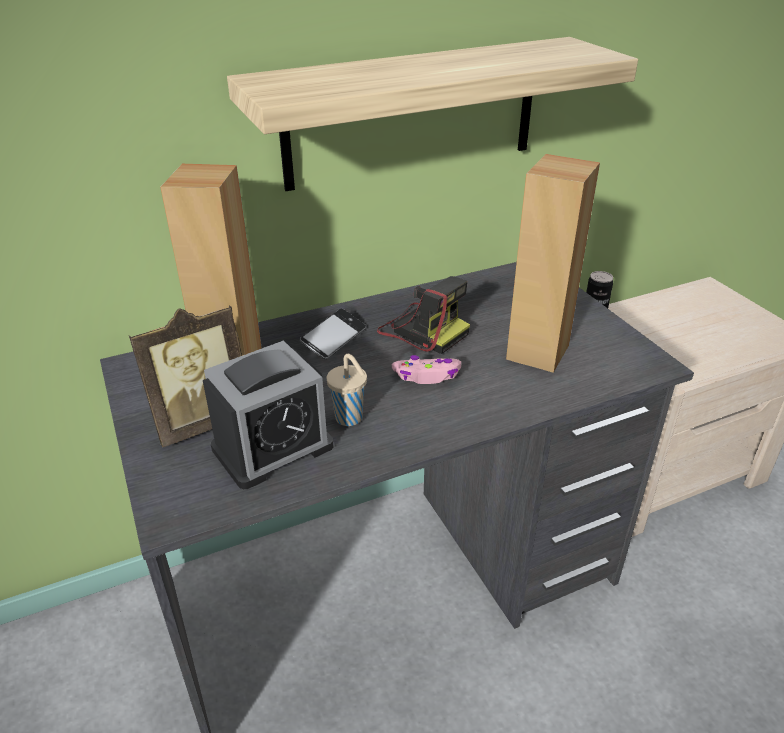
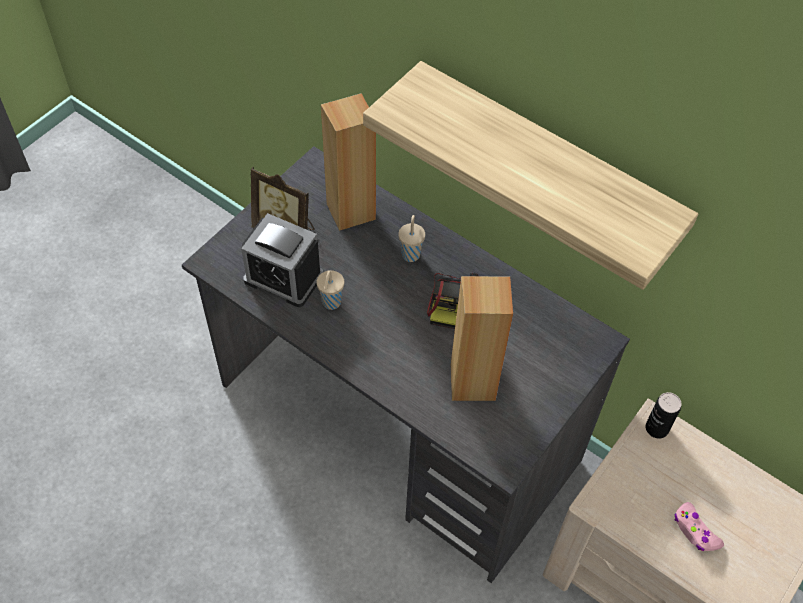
camera: 60 degrees right, 20 degrees up
(334, 339) = (411, 254): phone -> beige cup
(427, 376) = (401, 326): pink game controller -> pink game controller (695, 531)

